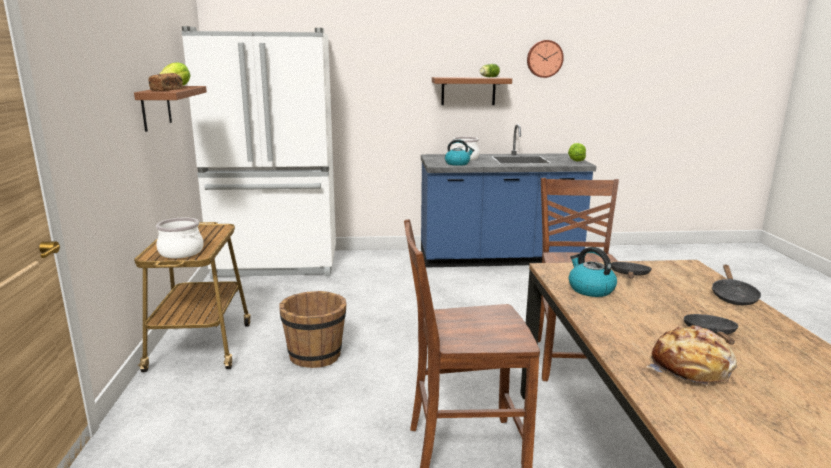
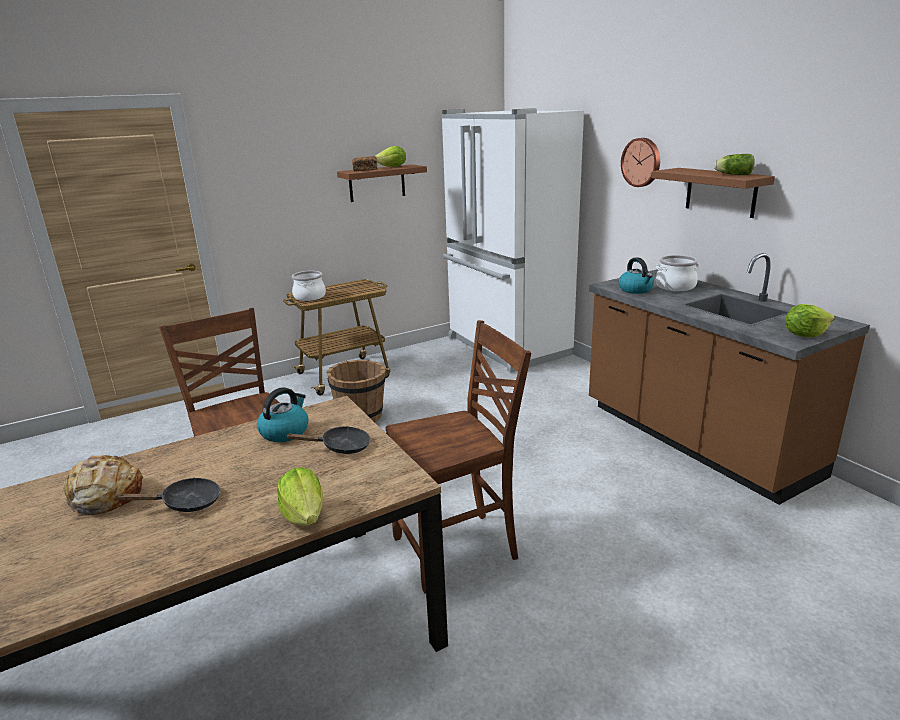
camera: 65 degrees right, 5 degrees up
(498, 258) = (694, 440): blue counter -> brown counter
(544, 59) = (843, 148): wall clock -> wall clock (642, 162)
(732, 296) = (304, 515): black frying pan -> lettuce

